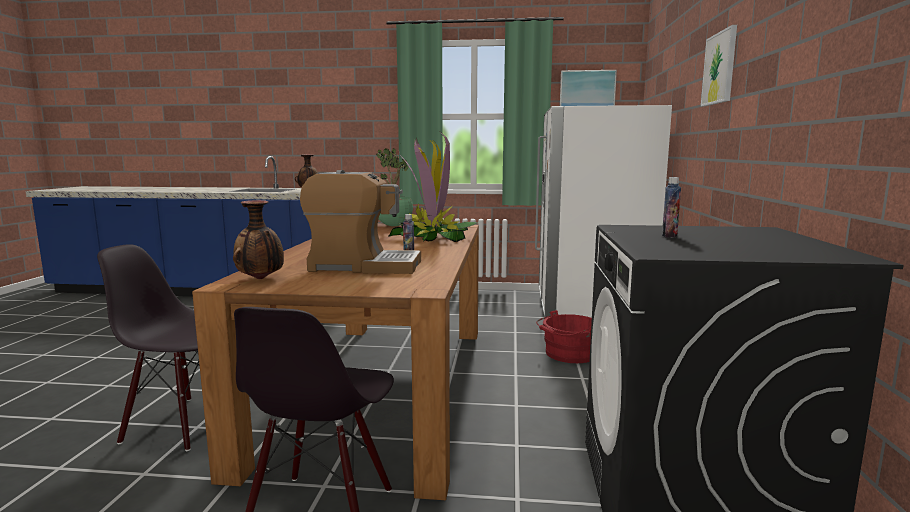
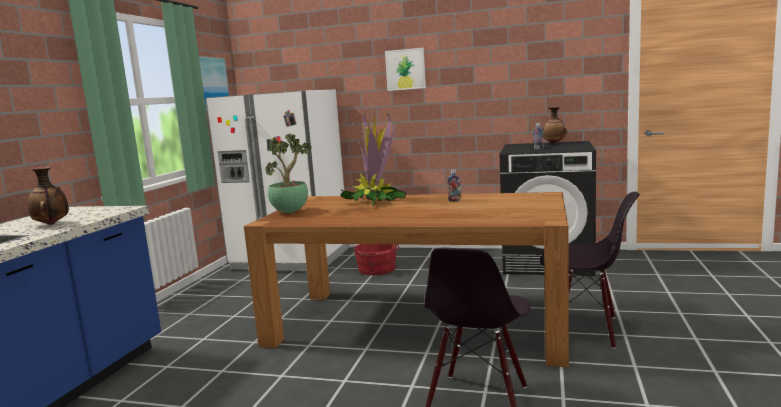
camera: 80 degrees left, 0 degrees up
(261, 279) = (529, 218): vase -> vase (554, 143)
(363, 266) = (484, 205): coffee machine -> none

